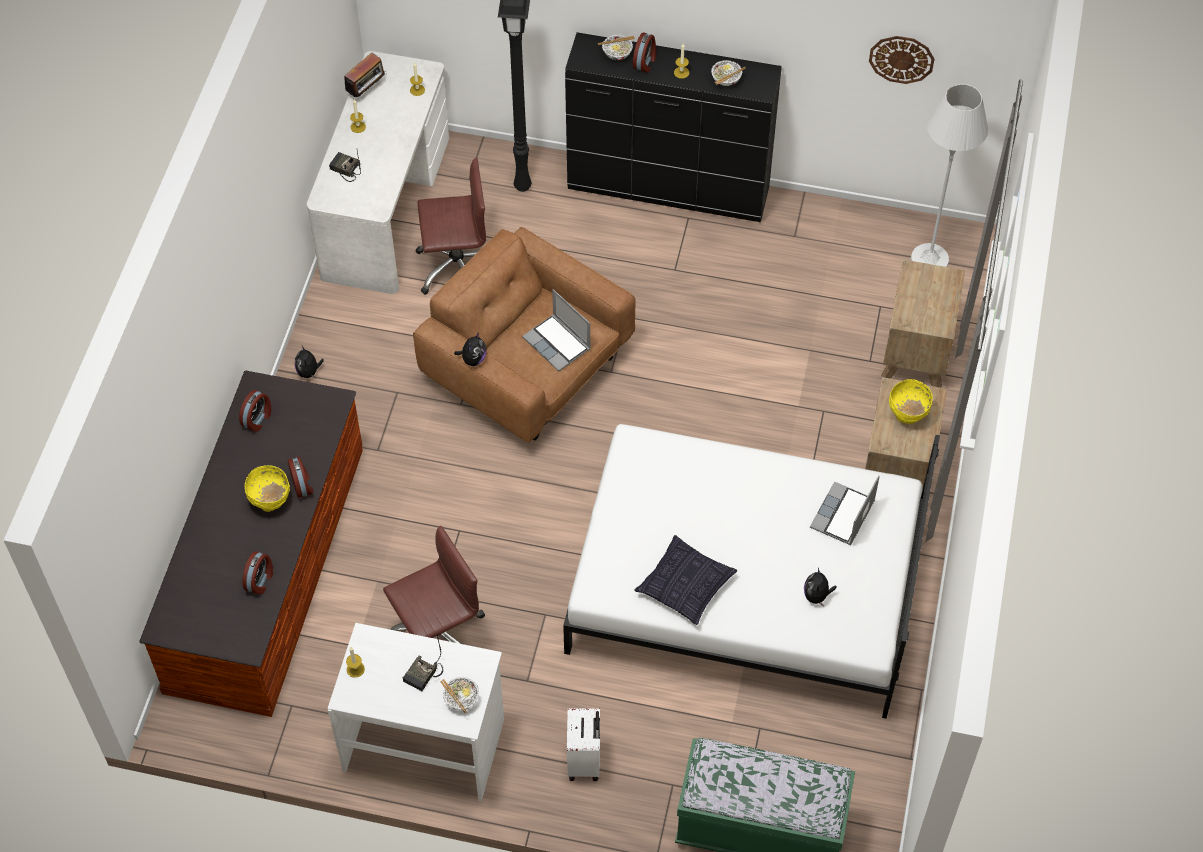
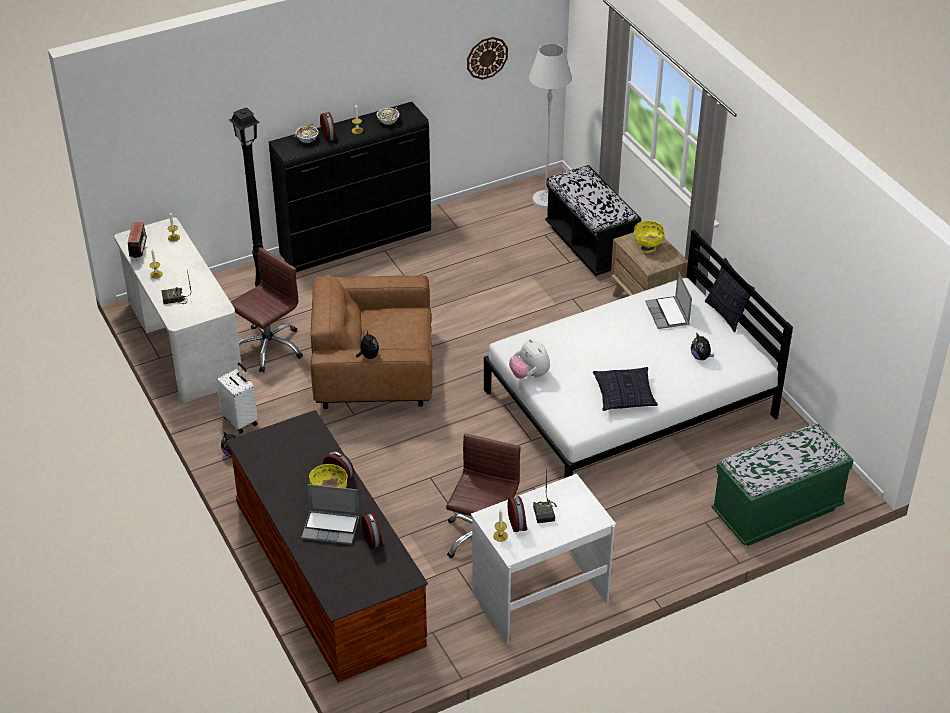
camera: 40 degrees left, 15 degrees down
(258, 419) = (267, 459): alarm clock -> alarm clock (518, 523)
(461, 699) = (582, 510): bowl -> none
(558, 344) = (403, 329): laptop -> laptop (331, 527)
(585, 761) = (643, 543): white suitcase -> white suitcase (241, 421)
(616, 491) = (529, 375): none -> plush toy
(907, 561) = (726, 314): none -> pillow
(916, 354) = (590, 245): brown nightstand -> black bench

